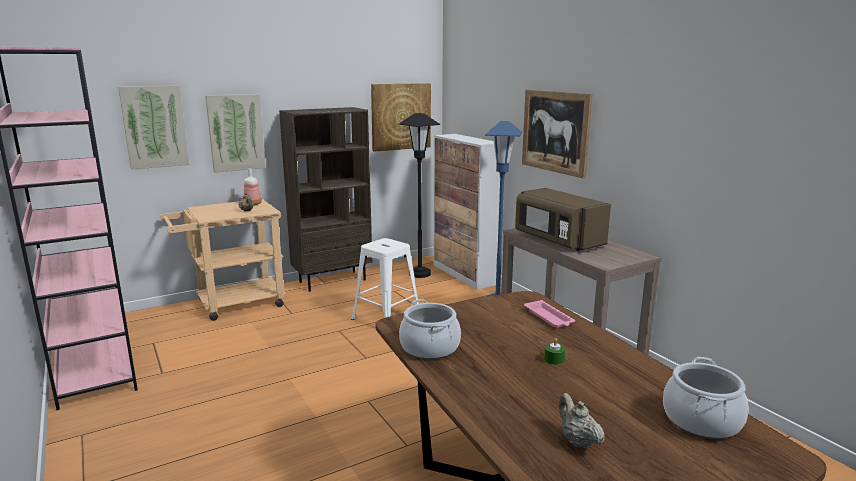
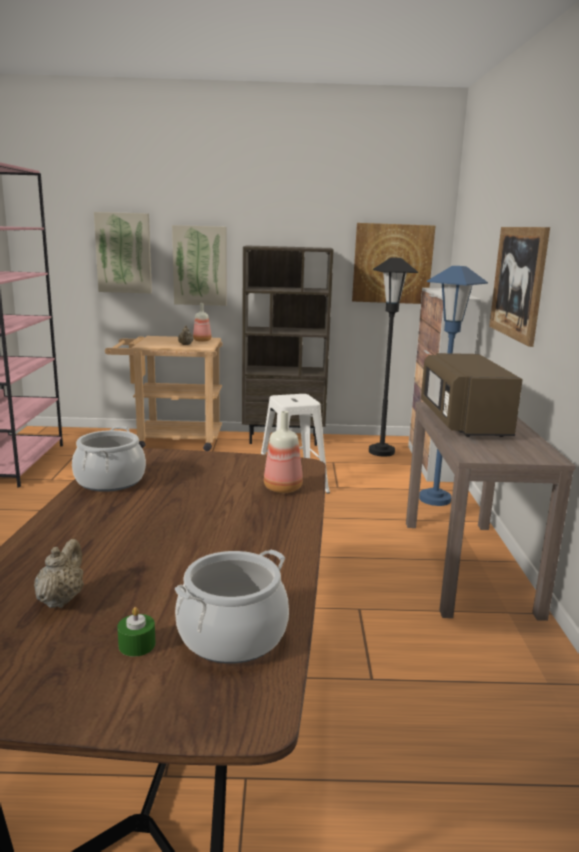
camera: 30 degrees right, 0 degrees up
(549, 318) = (284, 488): pink tray -> bottle
(554, 359) = (202, 525): green candle -> green candle (137, 645)

